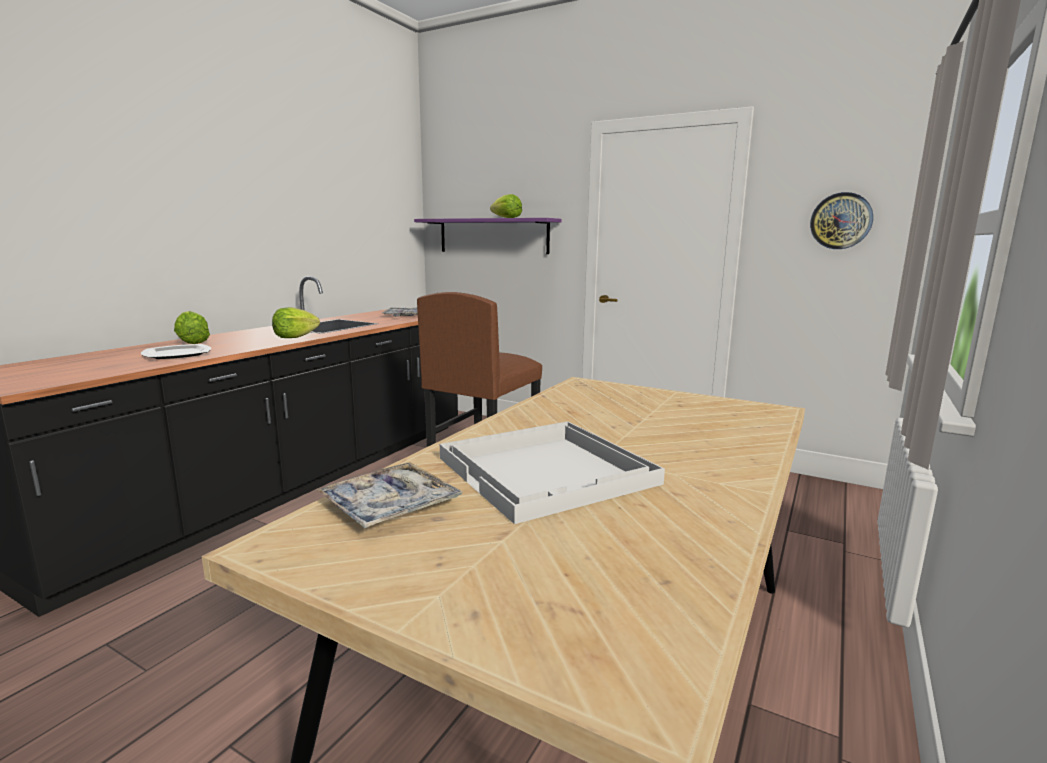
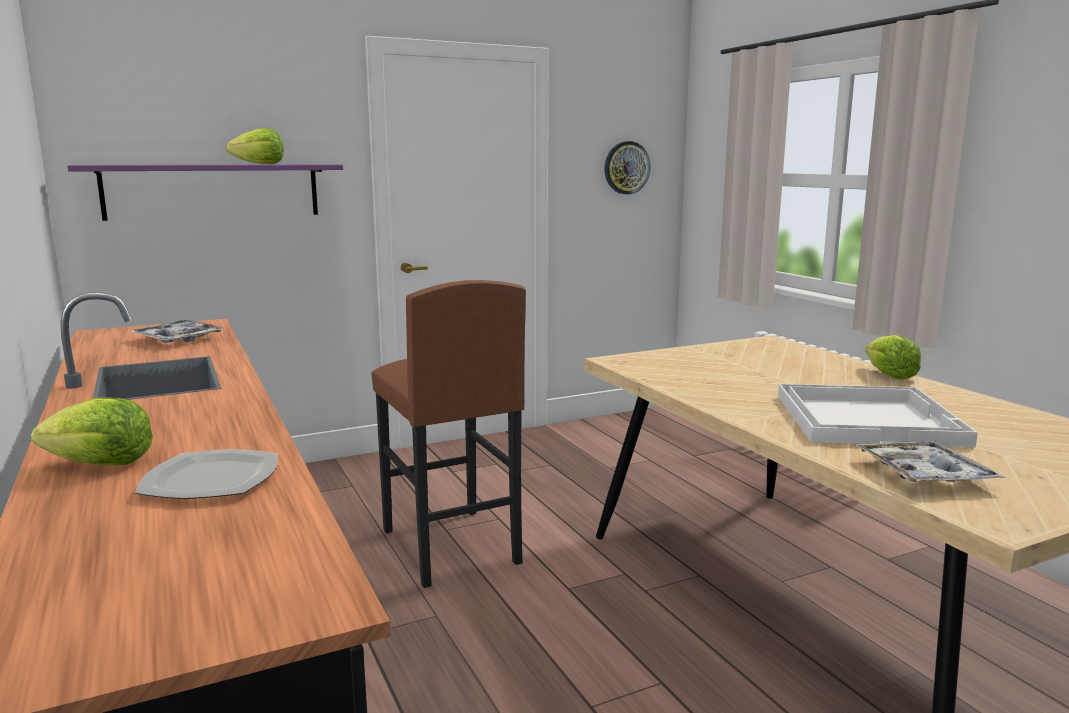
camera: 55 degrees left, 0 degrees up
(295, 337) = (219, 403): lettuce -> lettuce (889, 375)

